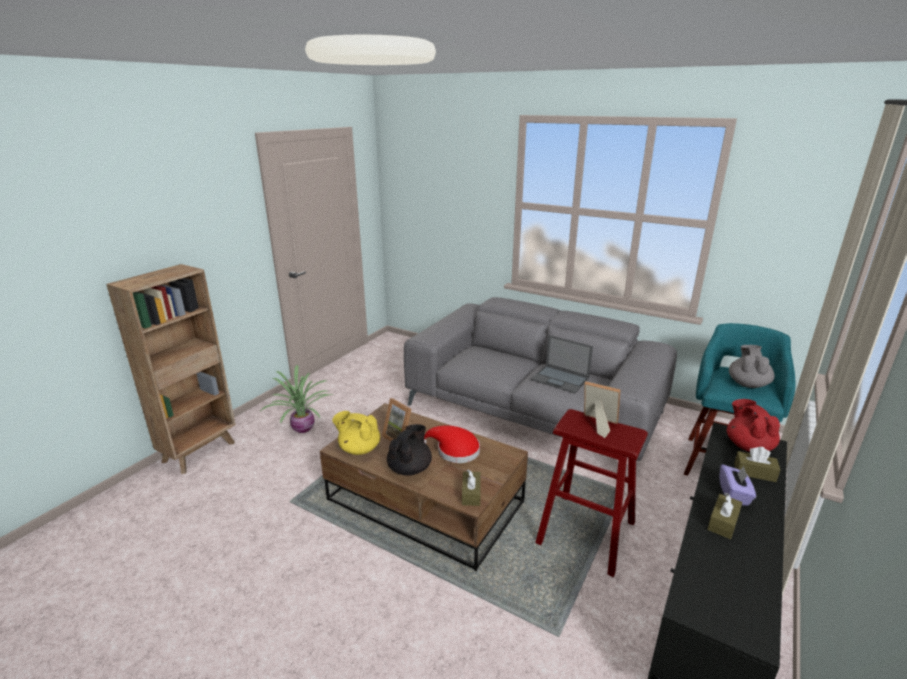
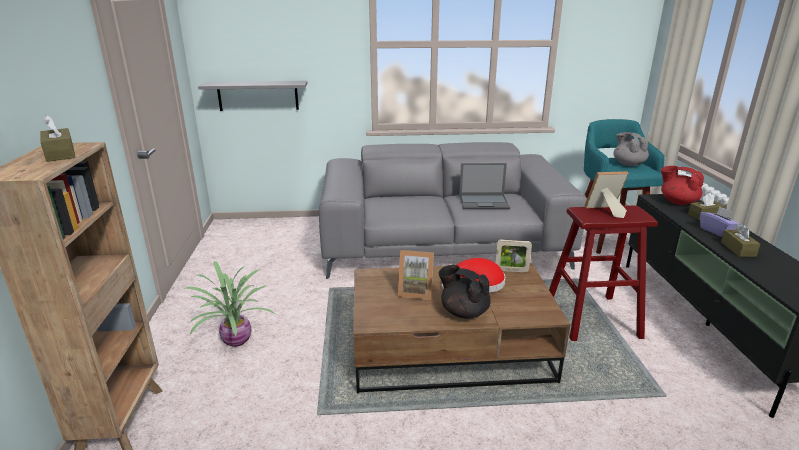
camera: 35 degrees left, 0 degrees up
(359, 449) = (392, 315): yellow teapot -> none
(410, 468) = (463, 312): black teapot -> black teapot turned 45 degrees counterclockwise
(424, 237) = (258, 95): none -> grey shelf
(471, 494) = (540, 309): brown tissue box -> brown tissue box (60, 154)
(498, 451) = (511, 270): none -> picture frame

